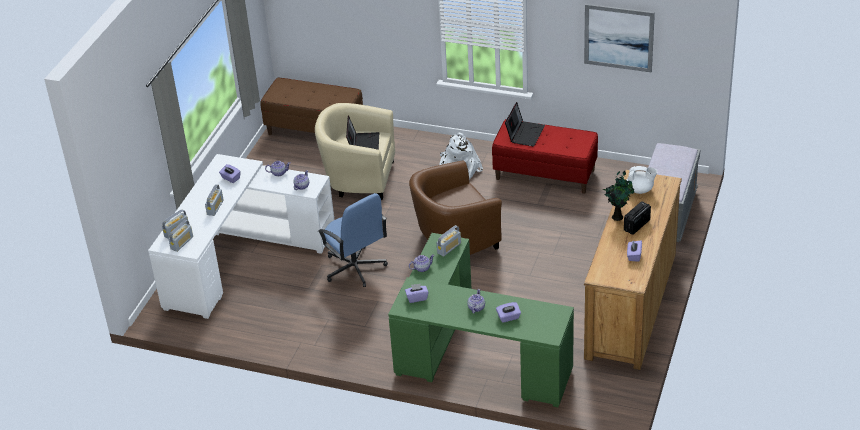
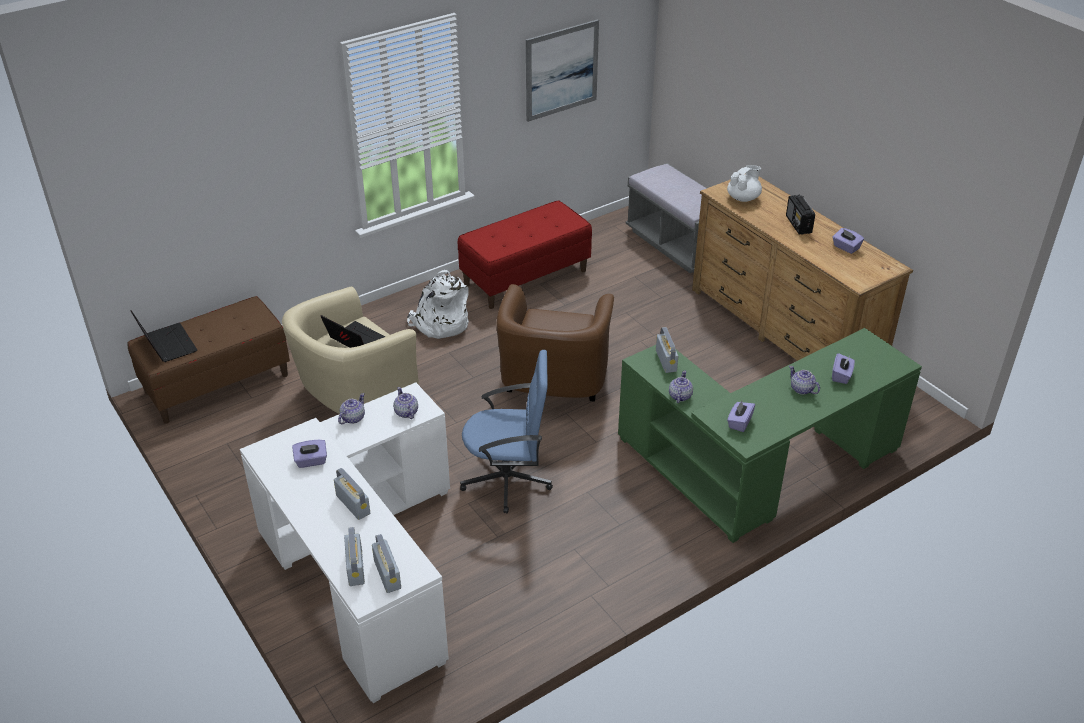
camera: 55 degrees left, 0 degrees up
(525, 133) = (500, 236): laptop -> laptop (166, 344)
(618, 216) = (771, 227): potted plant -> none

